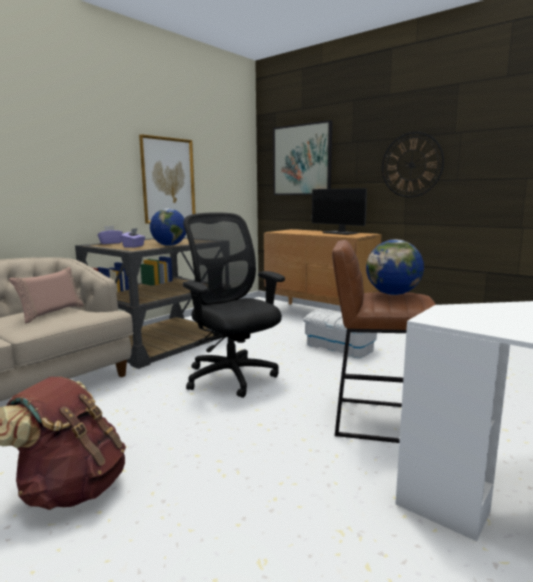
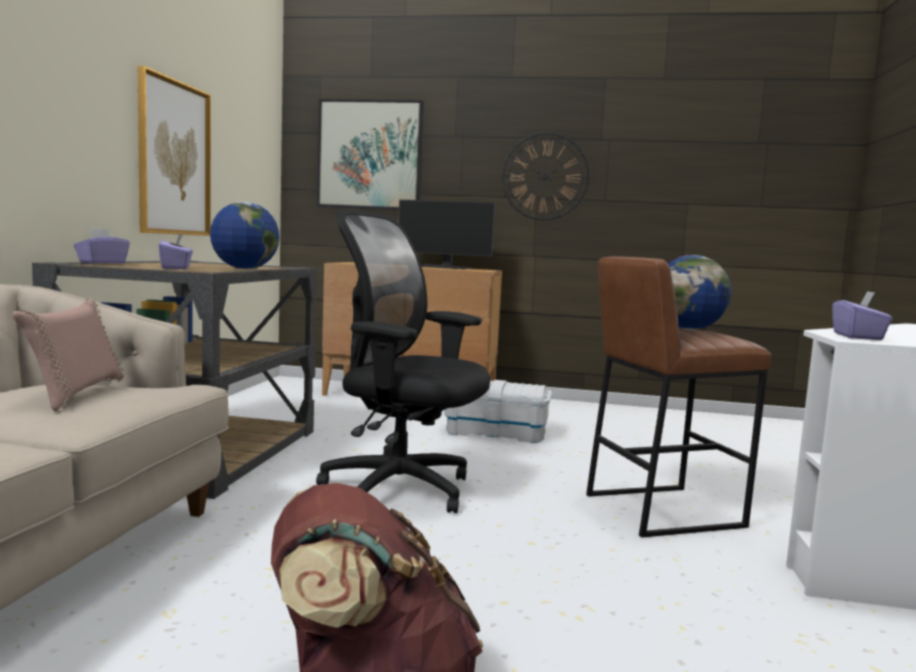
camera: 30 degrees left, 5 degrees down
(451, 316) = (858, 337): none -> purple tissue box

